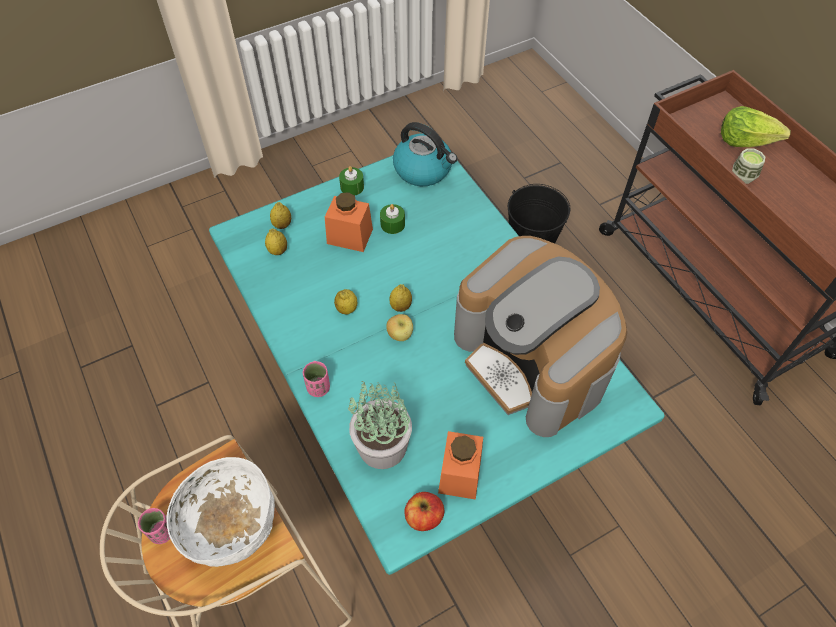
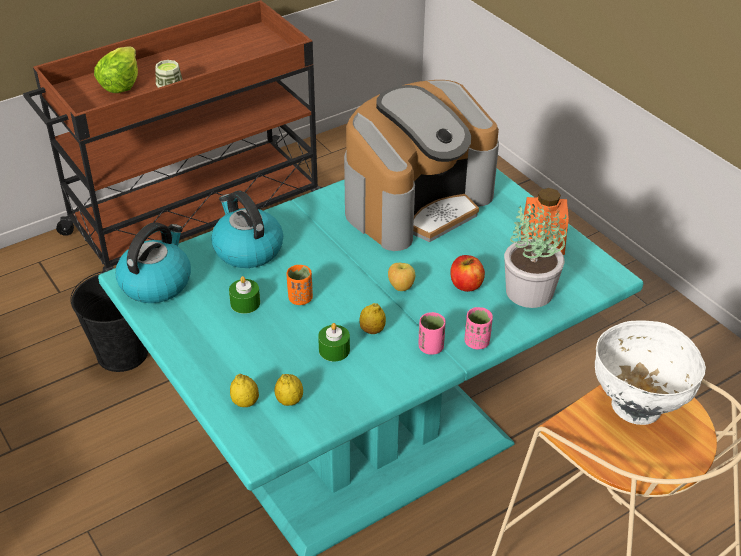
camera: 95 degrees left, 15 degrees down
(162, 532) = (658, 471): pink cup -> pink cup (430, 347)
(350, 236) = (264, 337): orange jar -> none
(352, 187) = (181, 343): green candle -> green candle (334, 350)
(393, 260) = (300, 299): none -> orange cup
(401, 306) = (363, 289): lemon -> none
(424, 517) = (589, 262): apple -> apple (466, 285)
(462, 225) = (247, 249): none -> kettle

